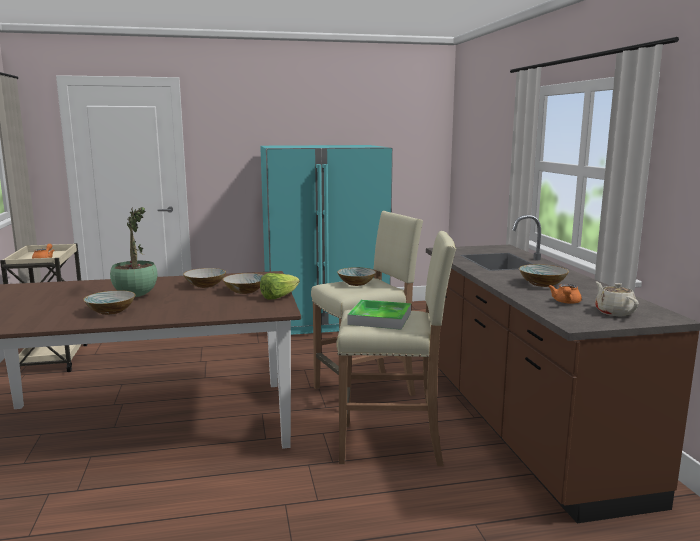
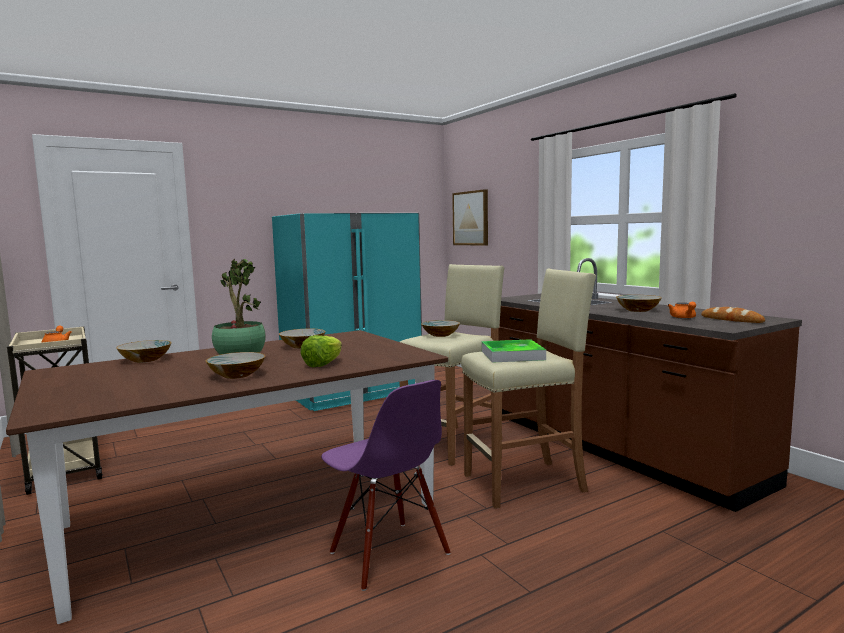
camera: 20 degrees left, 5 degrees down
(212, 485) = (388, 554): none -> purple chair
(245, 291) = (356, 346): bowl -> bowl (146, 360)
(279, 297) = (400, 347): lettuce -> lettuce (323, 364)
(469, 150) = (471, 218): none -> picture
(614, 312) = (731, 320): beige teapot -> bread

